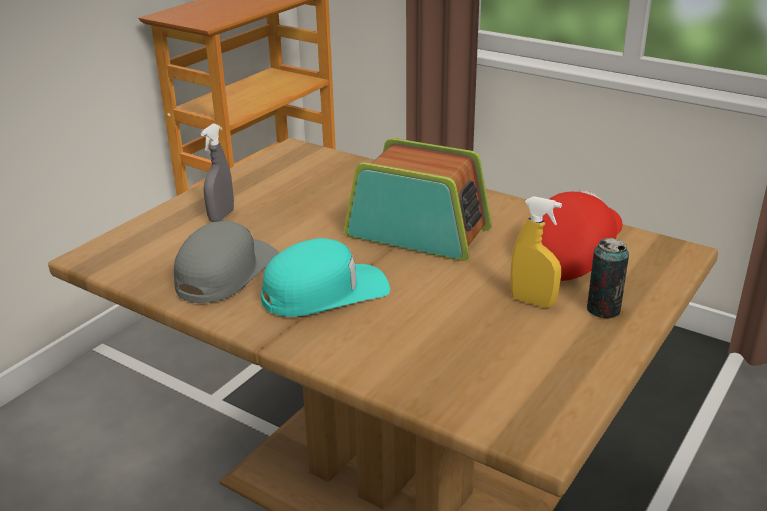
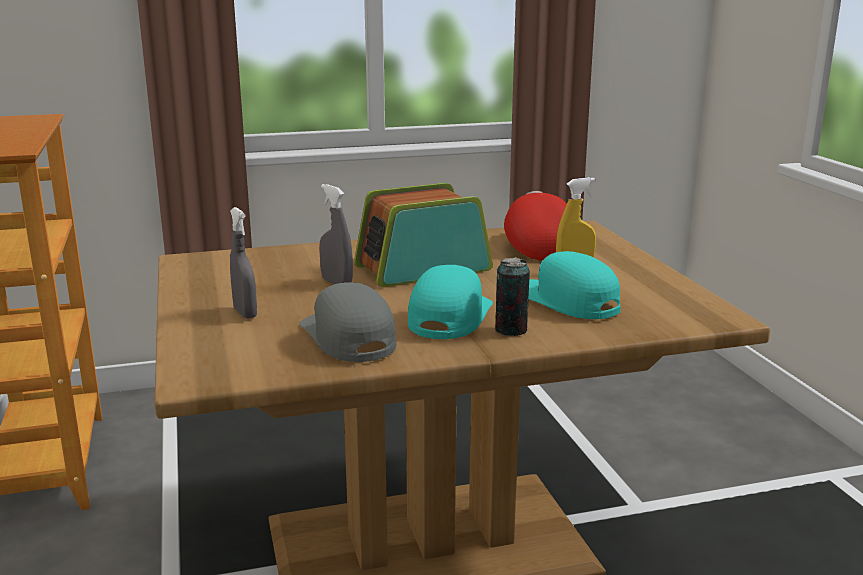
camera: 50 degrees left, 10 degrees down
(329, 216) = (336, 283): none -> grey spray bottle
(445, 329) = (565, 301): none -> turquoise cap
(603, 309) = (613, 261): can -> can (511, 330)

